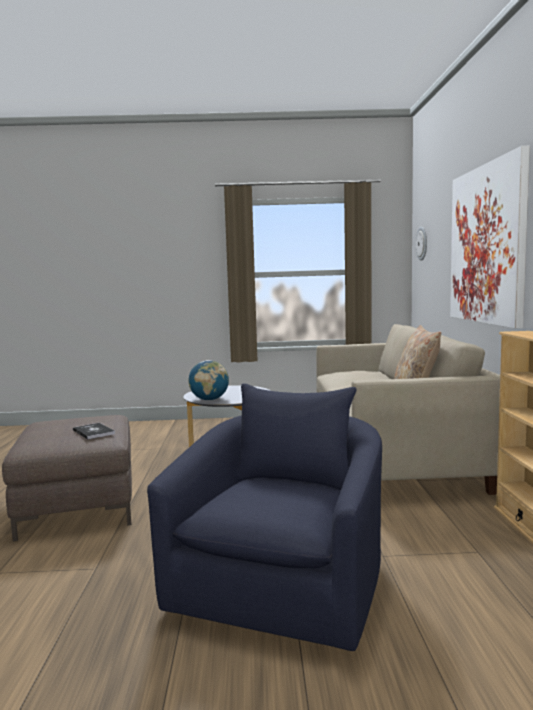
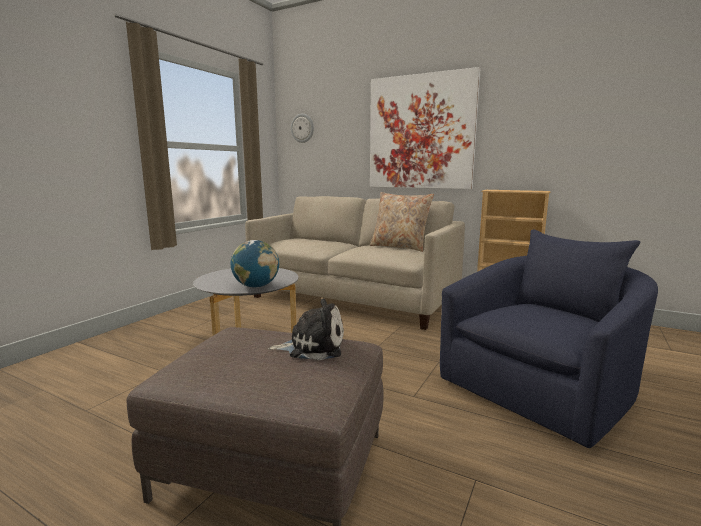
camera: 60 degrees left, 5 degrees up
(93, 432) = (313, 346): book -> plush toy
(284, 581) = (542, 387): blue armchair -> blue armchair turned 90 degrees clockwise

